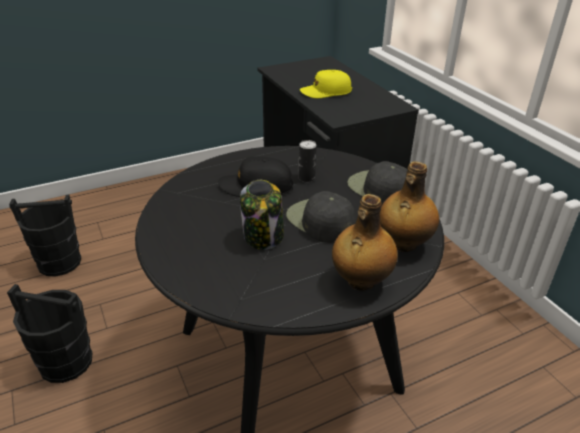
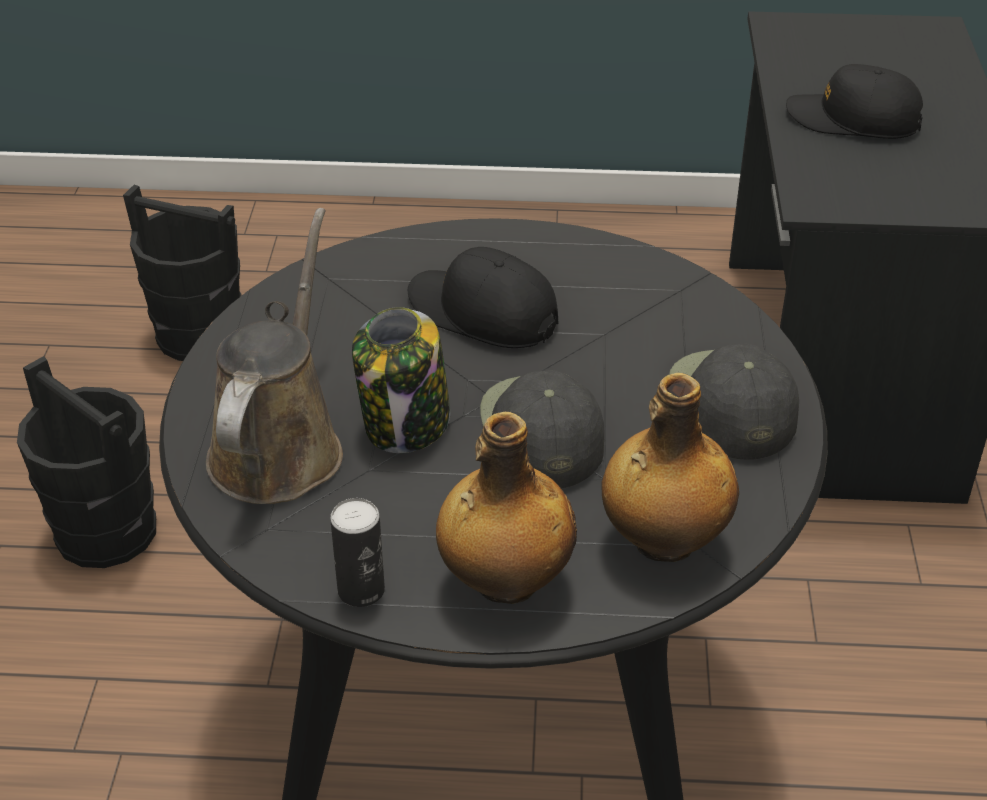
camera: 30 degrees right, 5 degrees up
(216, 264) = (280, 446): none -> brown watering can
(306, 178) = (599, 327): can -> can (361, 590)
(326, 92) = (853, 120): yellow cap -> black cap

